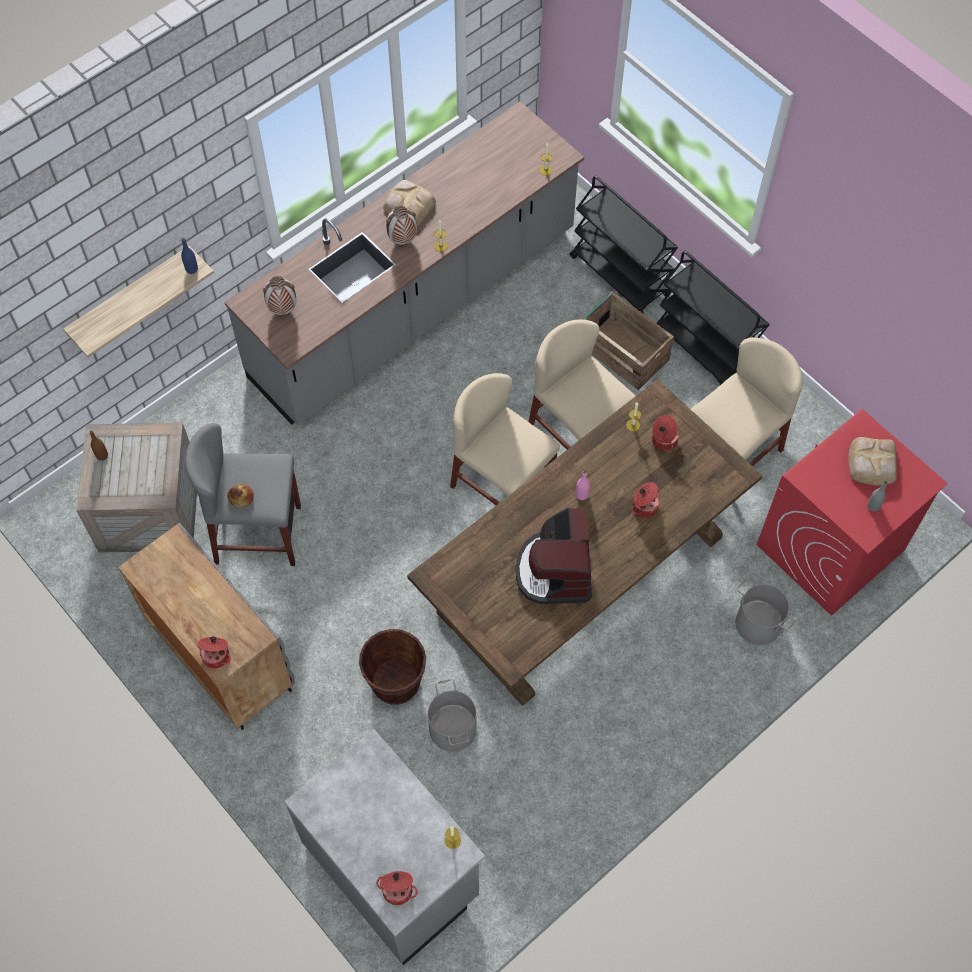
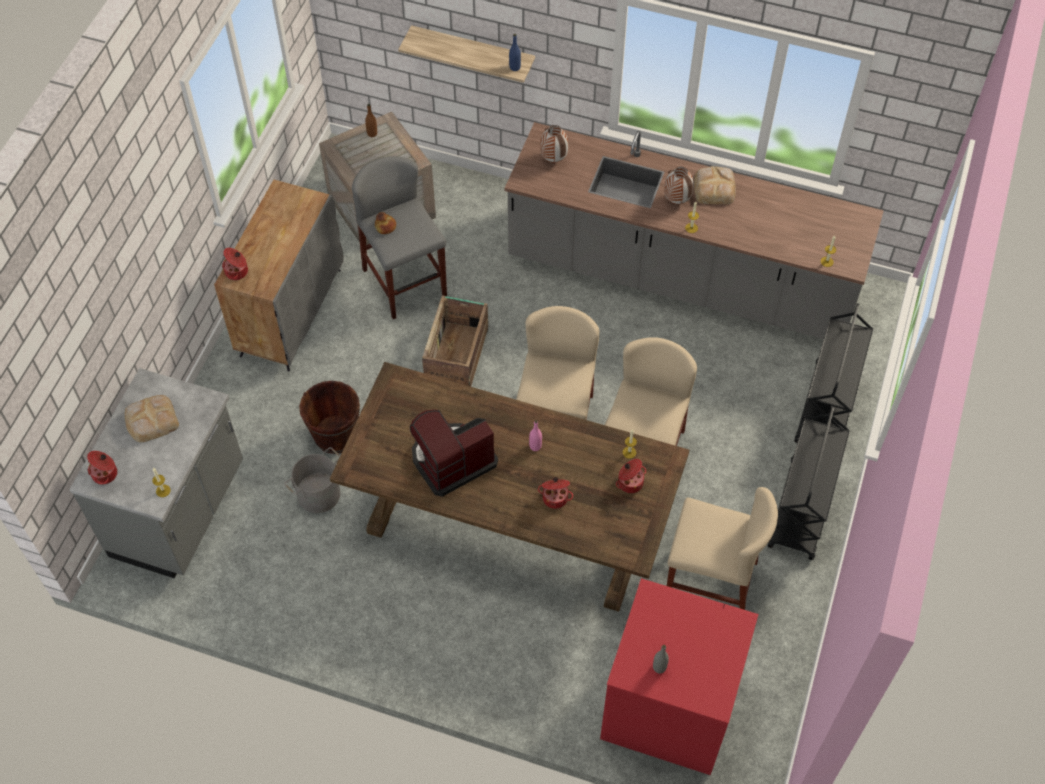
camera: 60 degrees right, 5 degrees down
(622, 351) = (751, 447): crate -> crate (457, 353)
(757, 624) = (552, 680): grey bucket -> none
(871, 463) = (704, 647): bread -> bread (151, 420)

